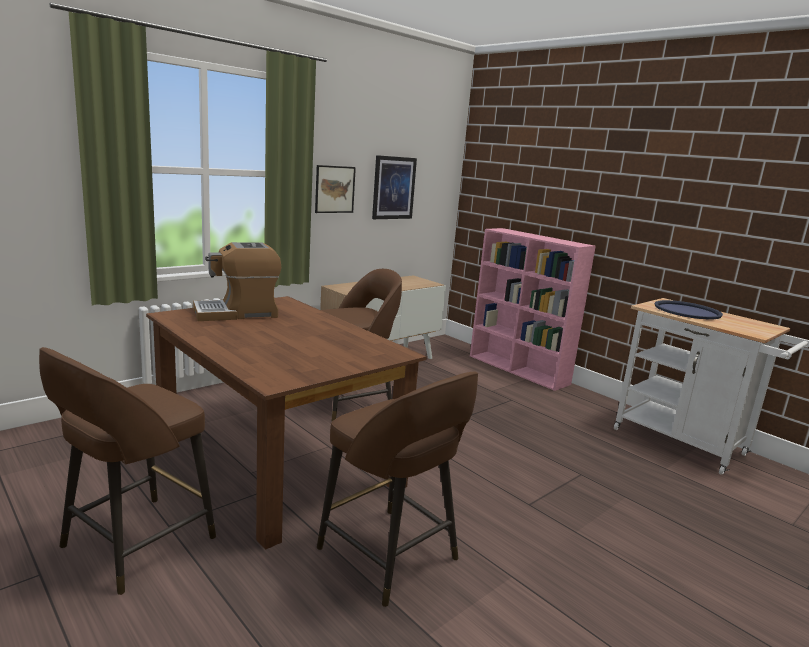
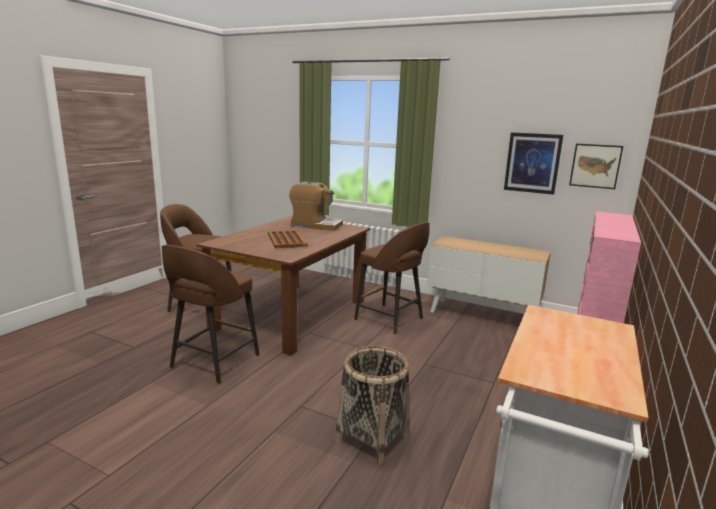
camera: 70 degrees right, 0 degrees up
(237, 313) = (315, 225): coffee machine -> coffee machine turned 150 degrees clockwise
(305, 339) = (286, 239): none -> brown tray
(334, 189) = (464, 160): picture -> picture (595, 166)
(590, 477) = (372, 438): none -> basket
(687, 311) = (574, 335): blue tray -> none

